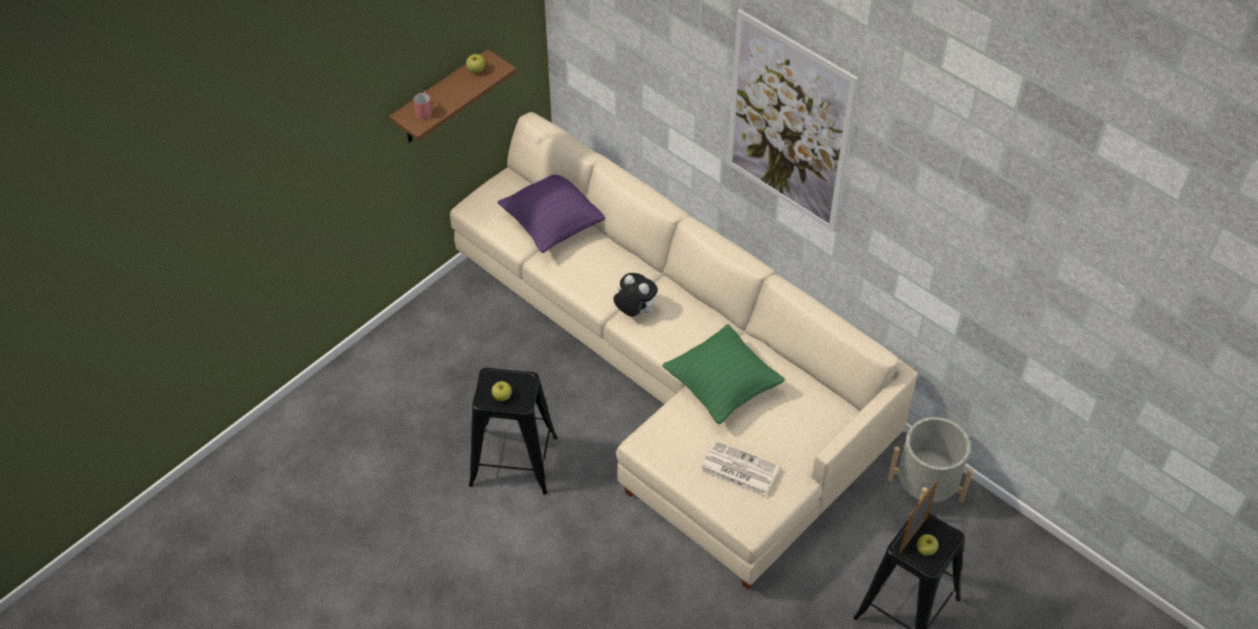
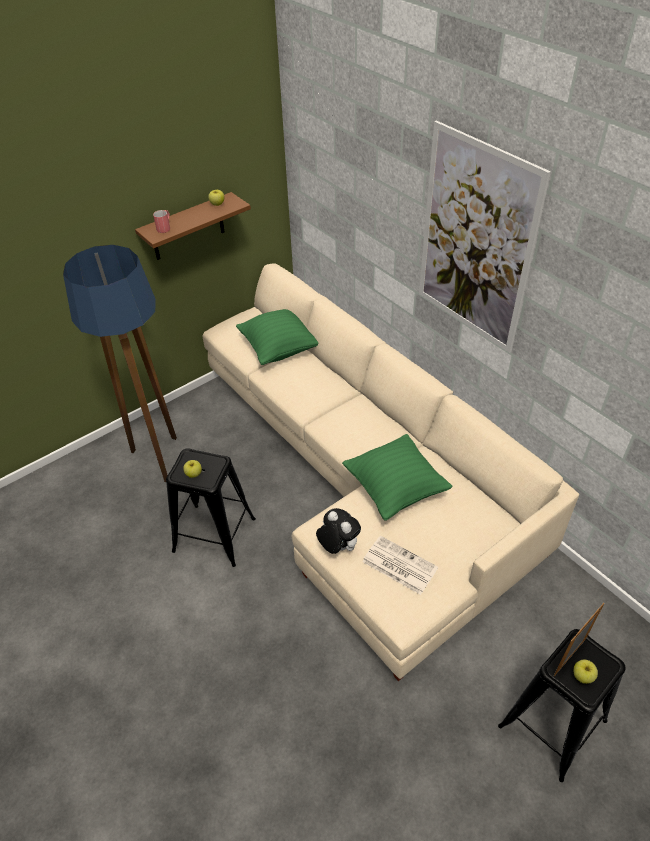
camera: 10 degrees right, 5 degrees down
(422, 379) = (159, 460): none -> floor lamp
(553, 225) = (279, 349): purple pillow -> green pillow
(634, 312) = (330, 419): plush toy -> plush toy (338, 547)
(925, 490) = (575, 605): grey planter -> none

